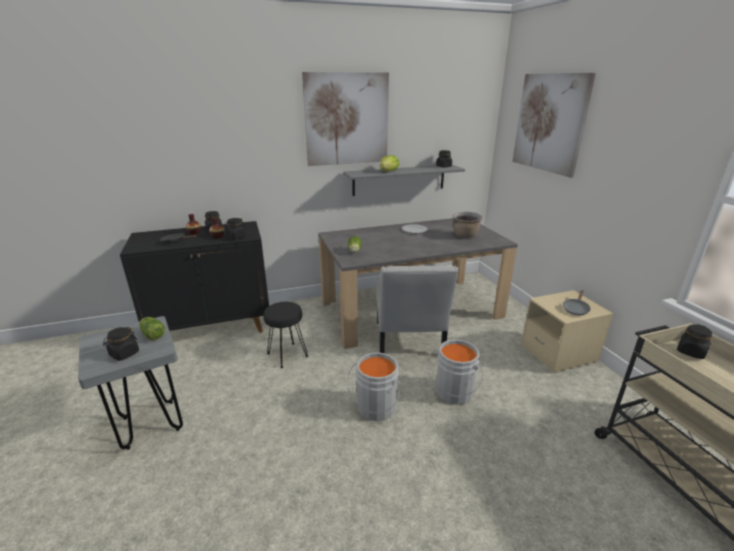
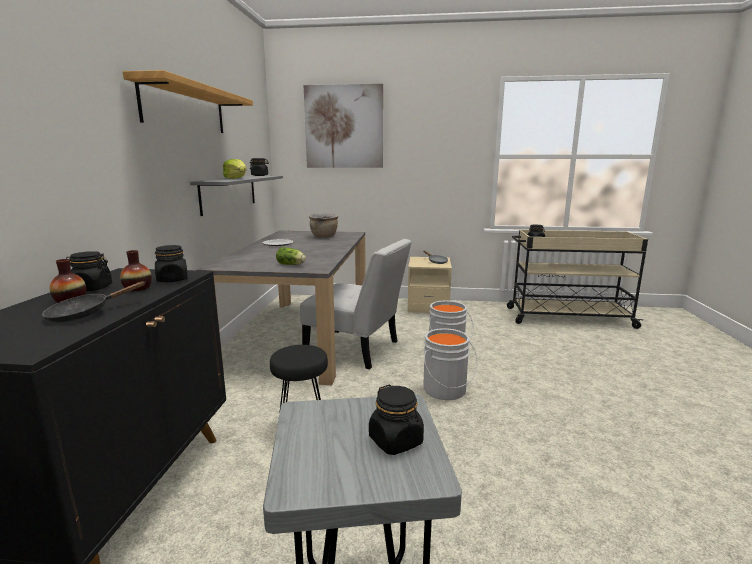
camera: 65 degrees left, 10 degrees down
(152, 334) = (345, 413): lettuce -> none
(347, 119) = (185, 108): picture -> shelf

